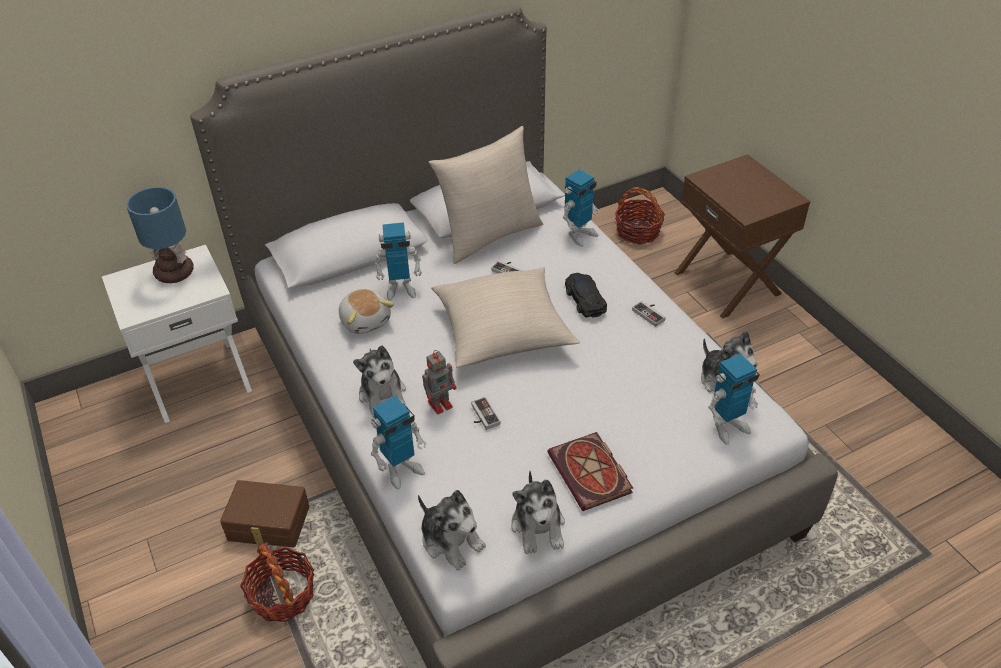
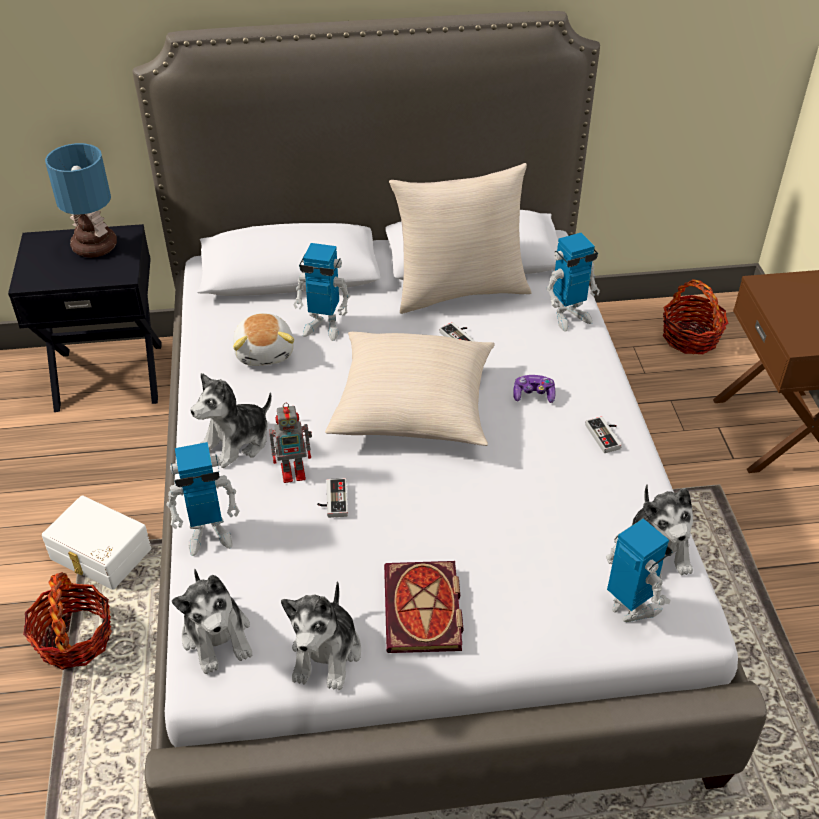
camera: 20 degrees right, 0 degrees up
(198, 379) = (109, 374): white nightstand -> black nightstand
(268, 525) = (99, 556): brown storage box -> white storage box
(383, 395) = (237, 442): plush toy -> plush toy turned 45 degrees clockwise
(584, 299) = (533, 395): black toy car -> game controller
(728, 427) = (630, 607): toy robot -> toy robot turned 120 degrees counterclockwise

